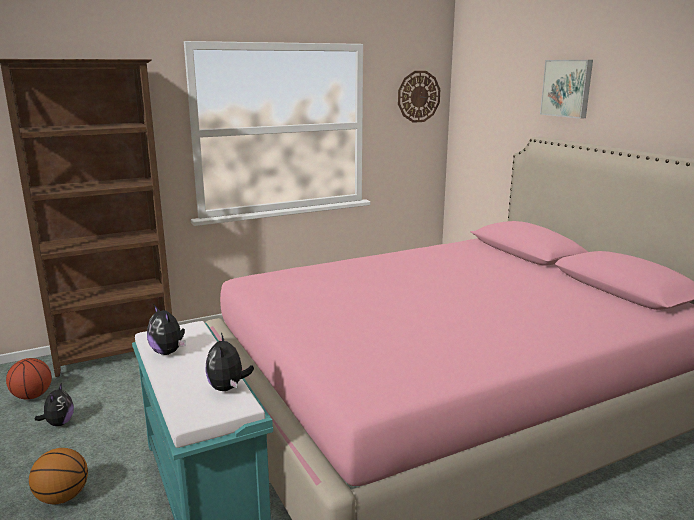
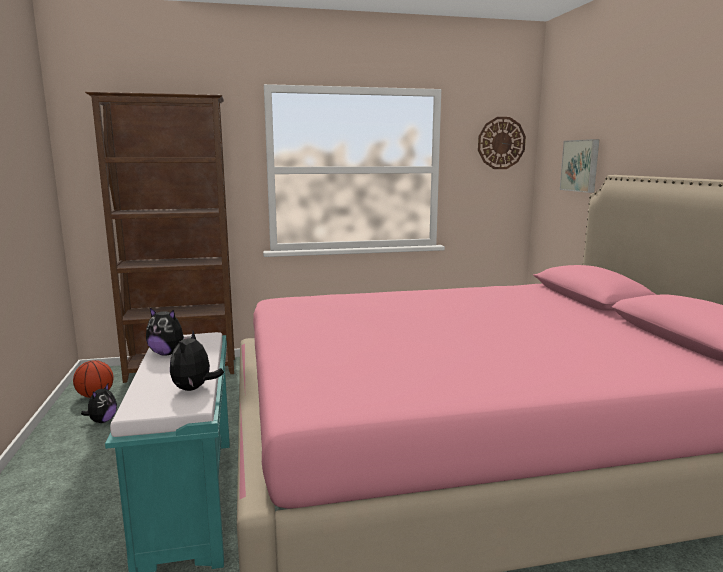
camera: 15 degrees right, 5 degrees down
(62, 497) = (66, 484): basketball -> none
(168, 352) = (168, 353): plush toy -> plush toy turned 45 degrees counterclockwise
(567, 88) = (649, 119): picture -> picture (581, 165)

